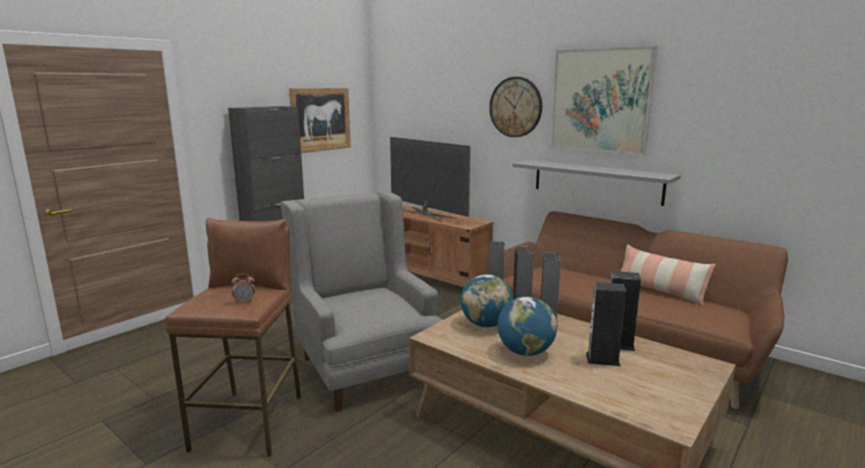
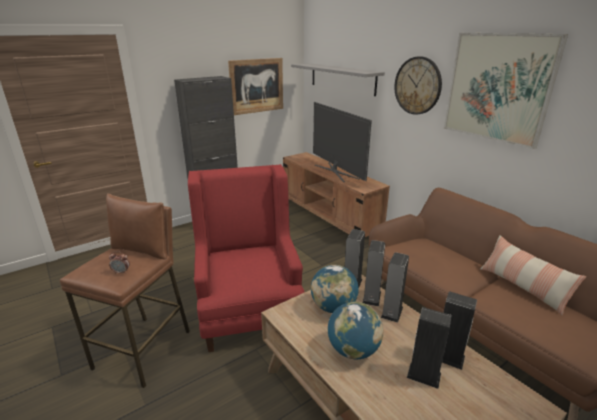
camera: 15 degrees right, 10 degrees up
(364, 364) = (249, 306): grey armchair -> red armchair
(596, 181) = (483, 166): grey shelf -> grey shelf (342, 78)

